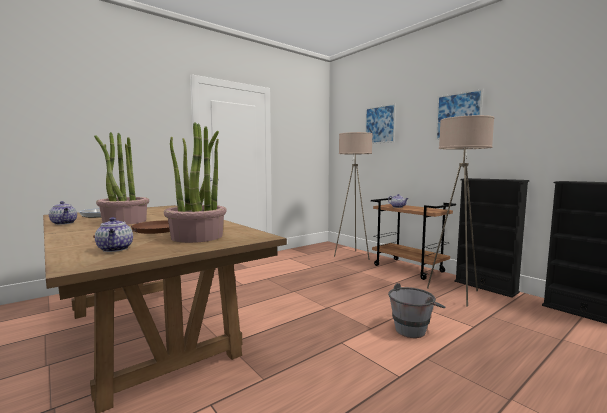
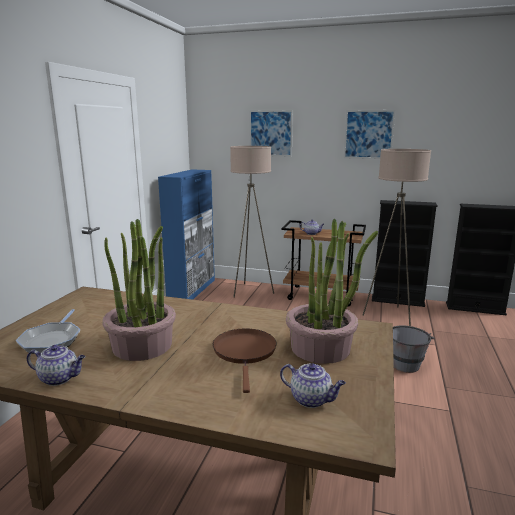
camera: 35 degrees left, 10 degrees up
(313, 247) = (192, 290): none -> blue cabinet

